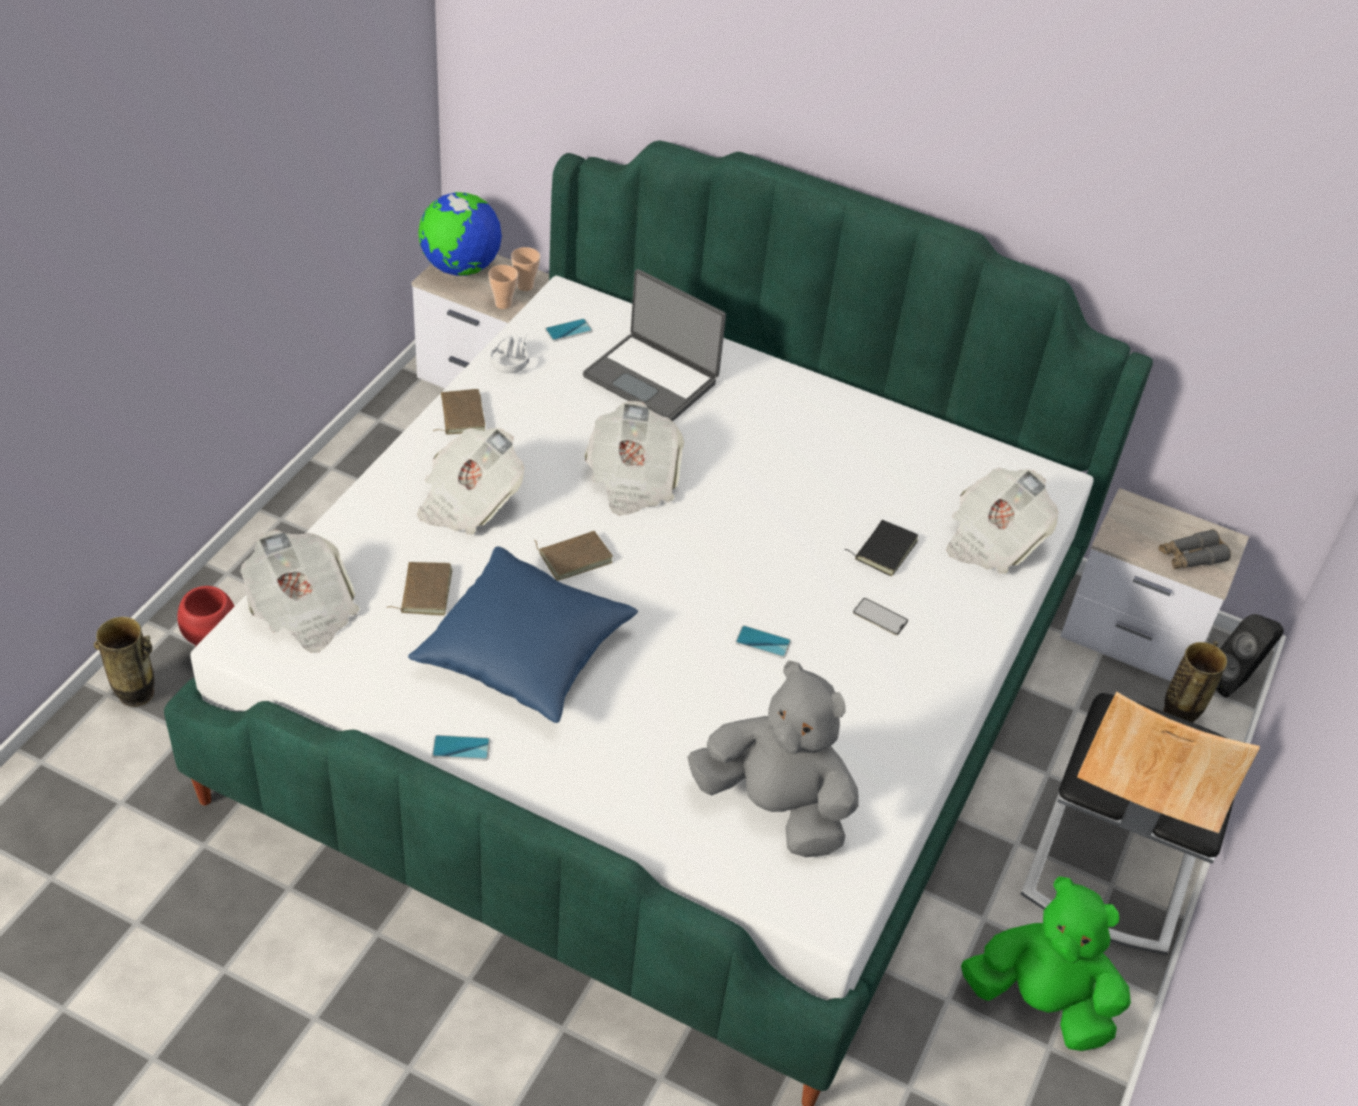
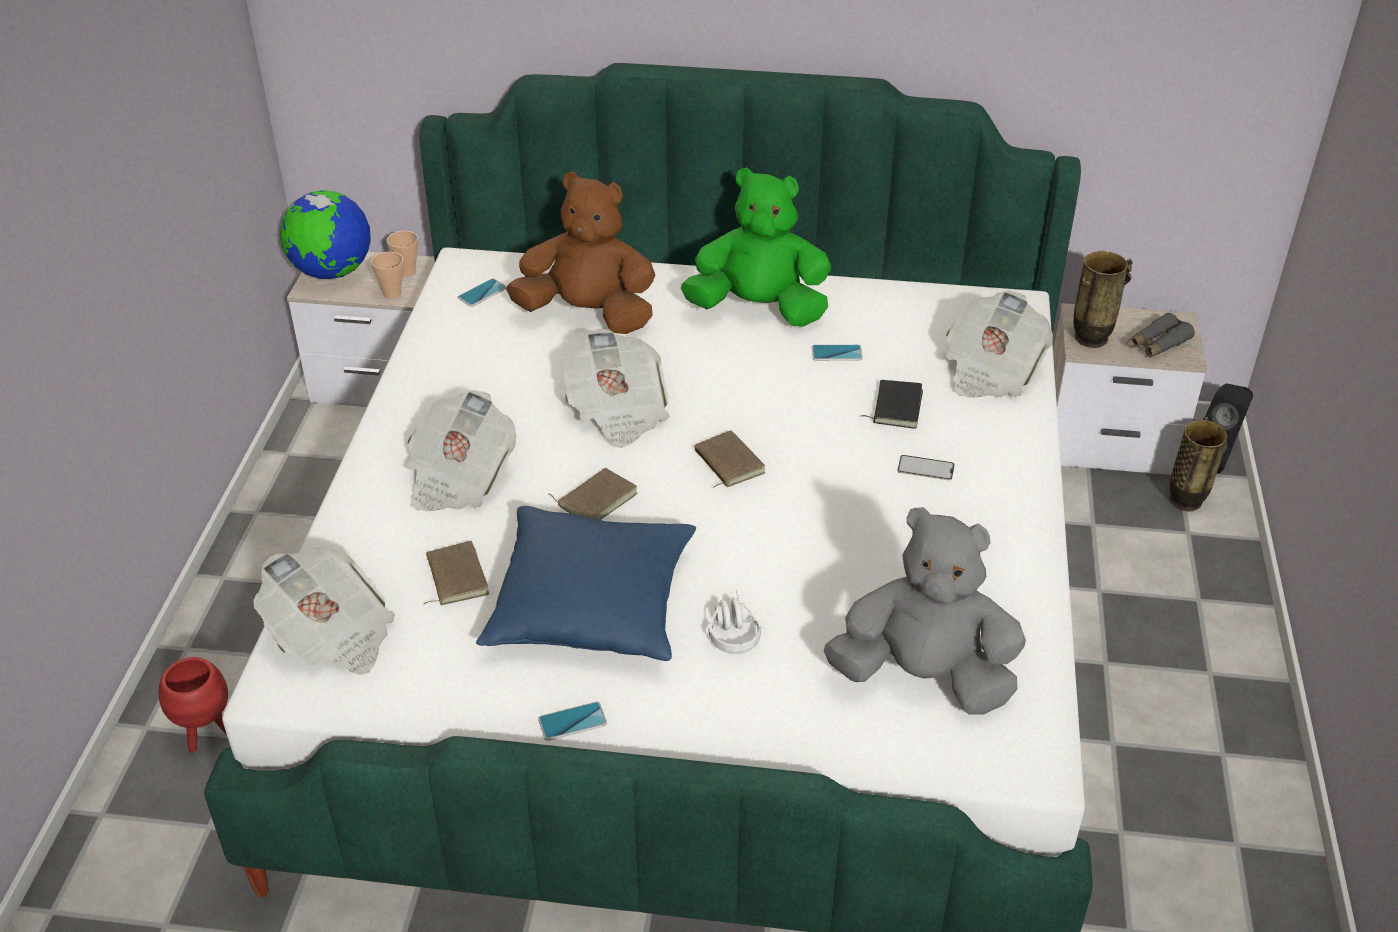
camera: 15 degrees left, 5 degrees down
(136, 695) = (135, 804): vase -> vase (1091, 339)
(460, 415) = (409, 398): brown book -> brown book (727, 463)
(511, 358) = (436, 333): white headphones -> white headphones (732, 629)
(652, 378) = (588, 314): laptop -> brown plush toy
(763, 642) = (826, 525): phone -> phone (836, 353)
(1040, 1002) = (1206, 804): green plush toy -> green plush toy (759, 309)
(1112, 861) = (1198, 650): chair -> none

